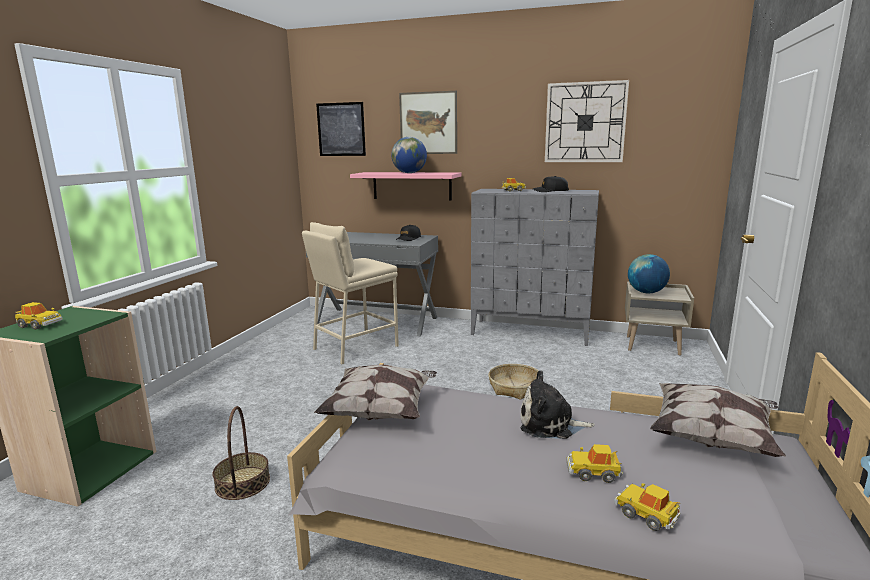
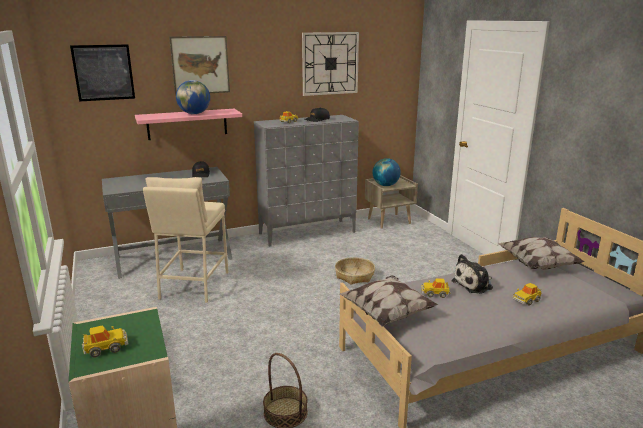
camera: 40 degrees left, 5 degrees up
(646, 515) = (567, 308): toy car -> toy car (435, 293)

